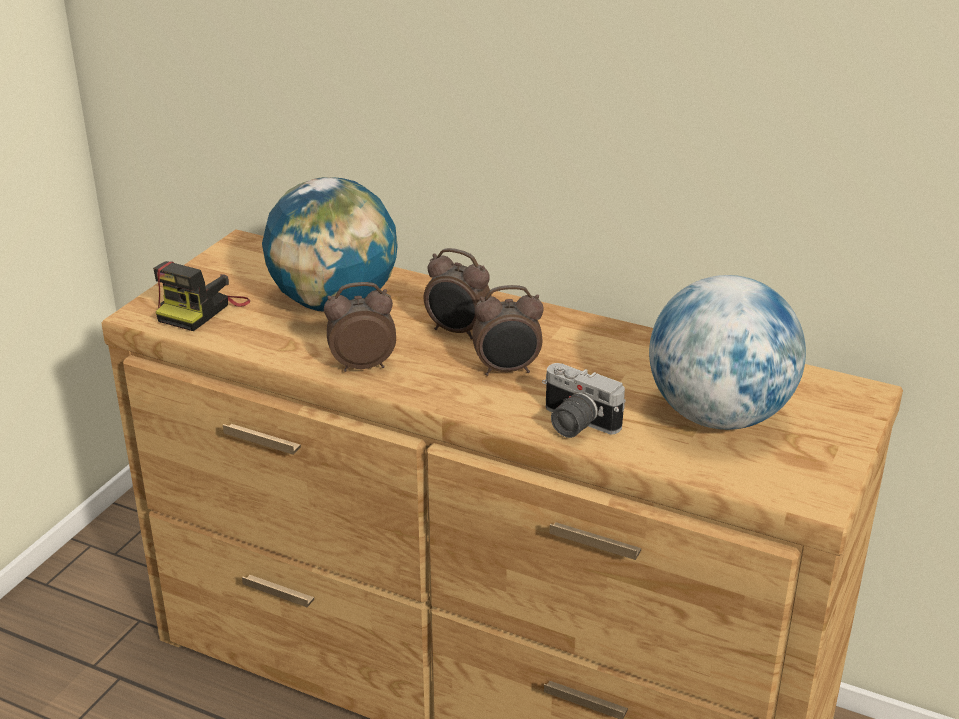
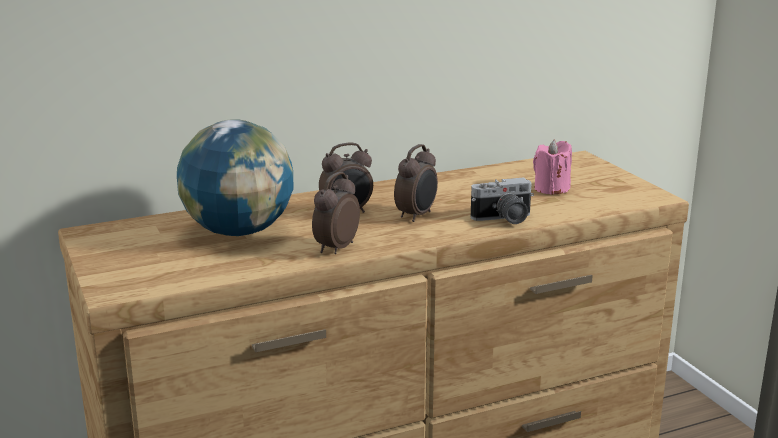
camera: 50 degrees left, 10 degrees down
(202, 310) = (154, 271): camera -> none
(719, 416) = (551, 189): globe -> pink candle

